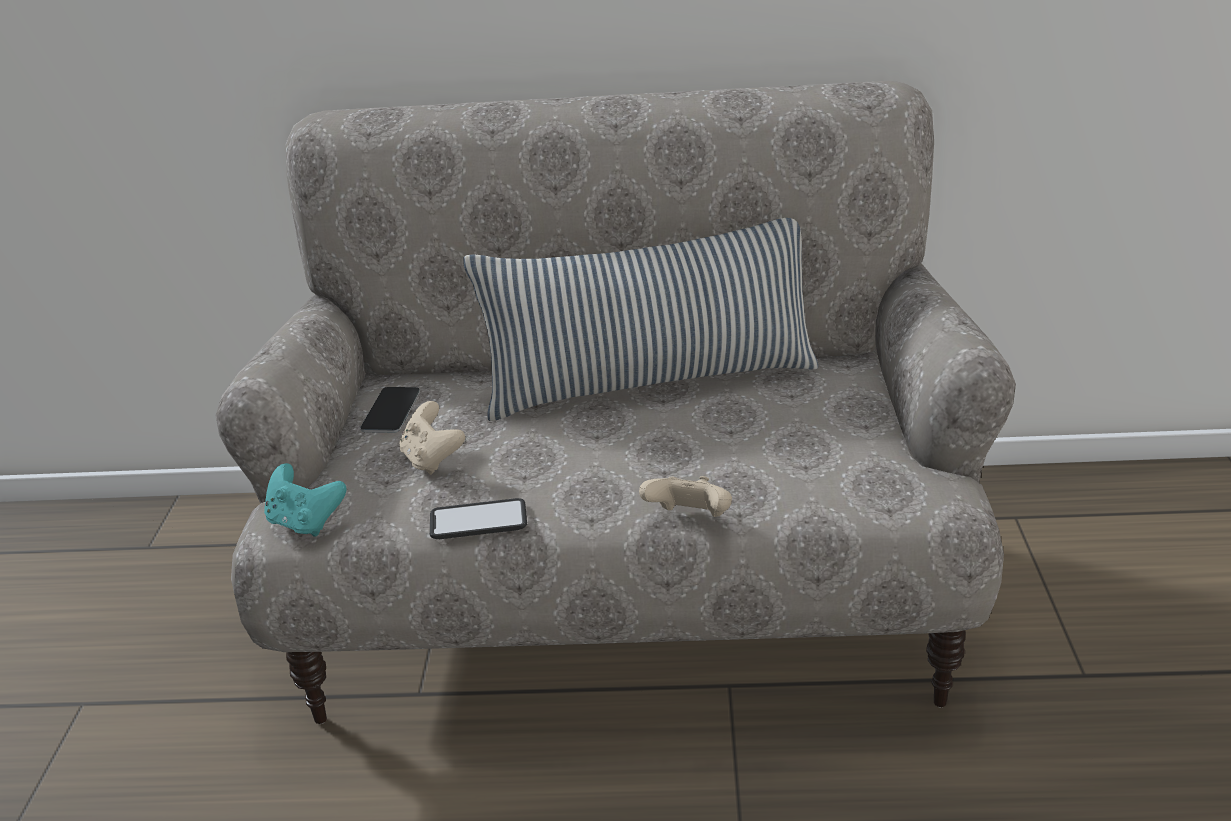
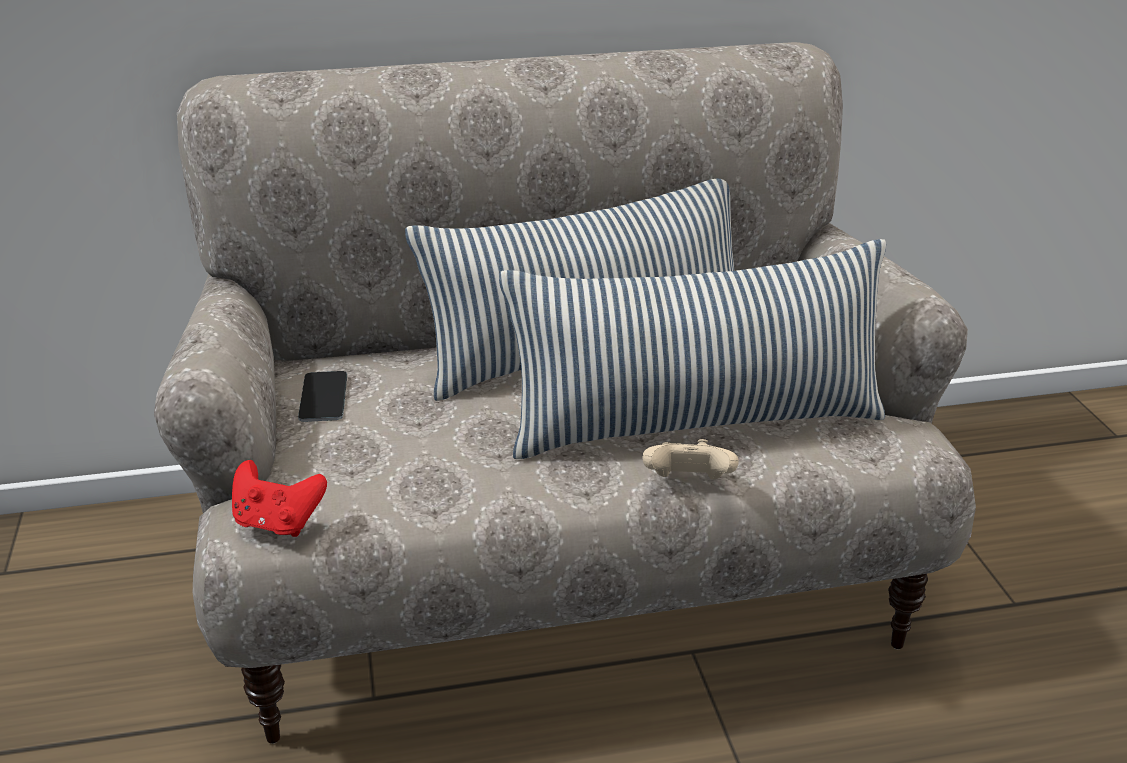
camera: 15 degrees left, 0 degrees up
(305, 523) = (278, 523): turquoise game controller -> red game controller
(432, 460) = (392, 445): beige game controller -> none
(478, 520) = (469, 504): phone -> none
(724, 461) = (696, 424): none -> pillow

